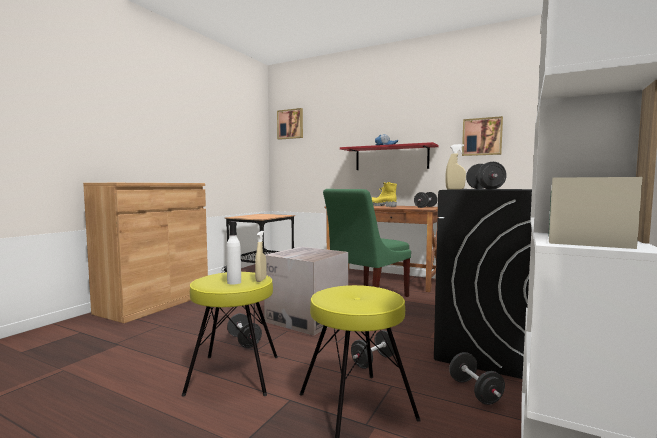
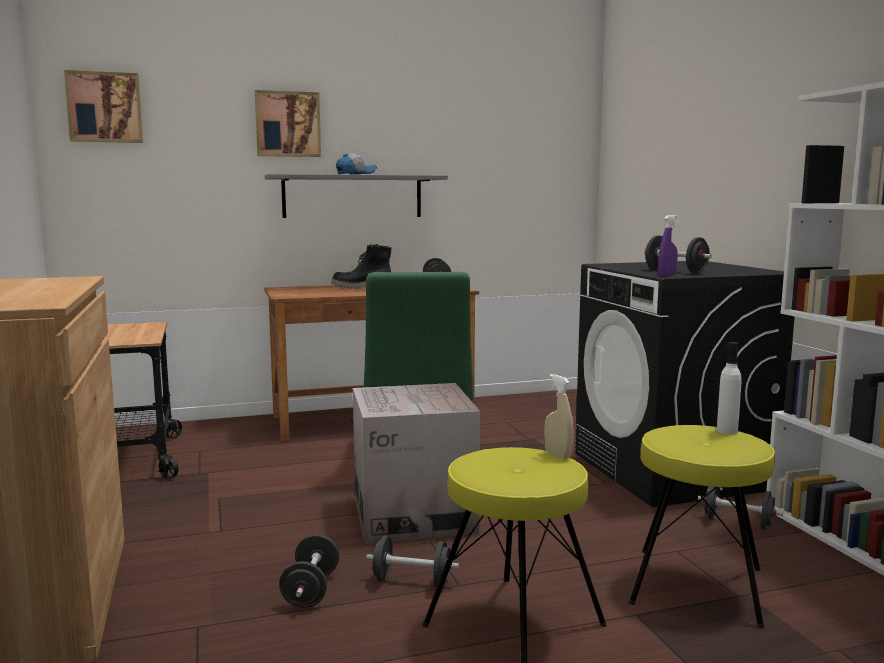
camera: 45 degrees left, 5 degrees up
(234, 282) = (546, 469): white bottle -> white bottle (727, 431)
(373, 361) = (609, 534): black dumbbell -> black dumbbell (311, 590)
(382, 206) = (361, 288): yellow boot -> black boot
(391, 158) = (352, 196): red shelf -> grey shelf
(455, 189) = (667, 275): beige spray bottle -> purple spray bottle
(482, 137) = (498, 167): picture -> picture (287, 124)

